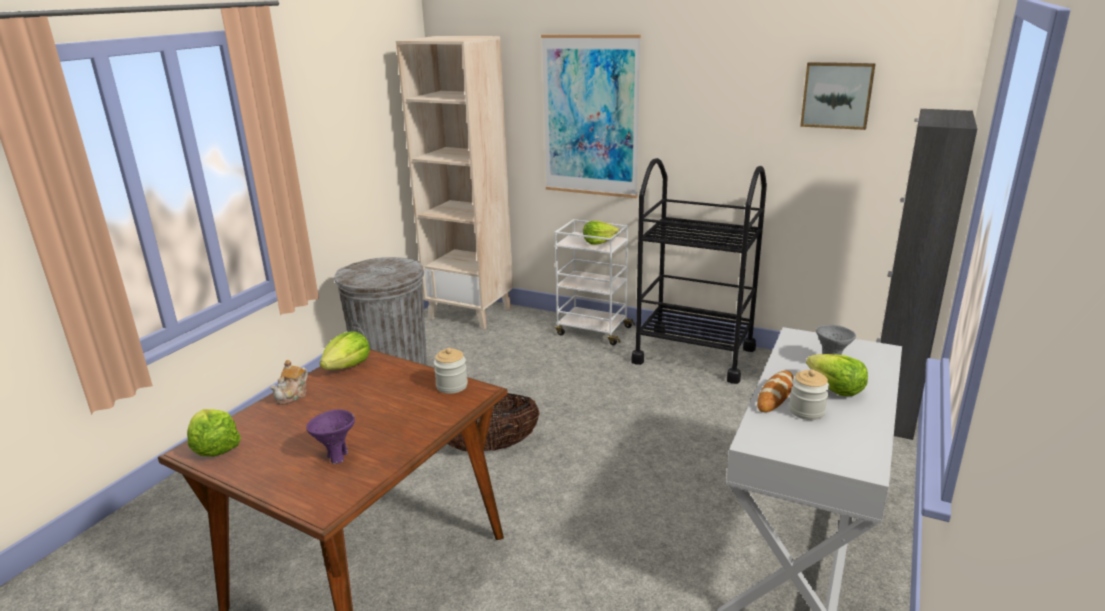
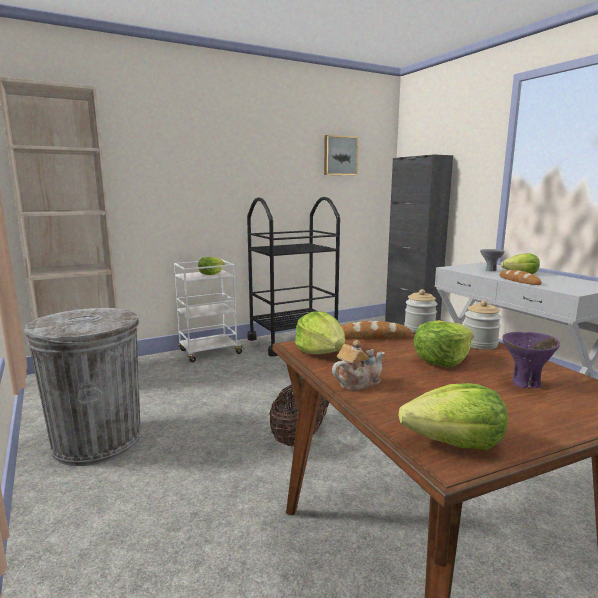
camera: 55 degrees left, 10 degrees down
(293, 395) = (357, 383): teapot -> teapot turned 90 degrees counterclockwise
(369, 414) = (442, 360): none -> lettuce
(407, 373) = (372, 336): none -> bread
(590, 117) = (182, 174): picture -> none
(806, 411) = (542, 281): jar -> jar (479, 344)

